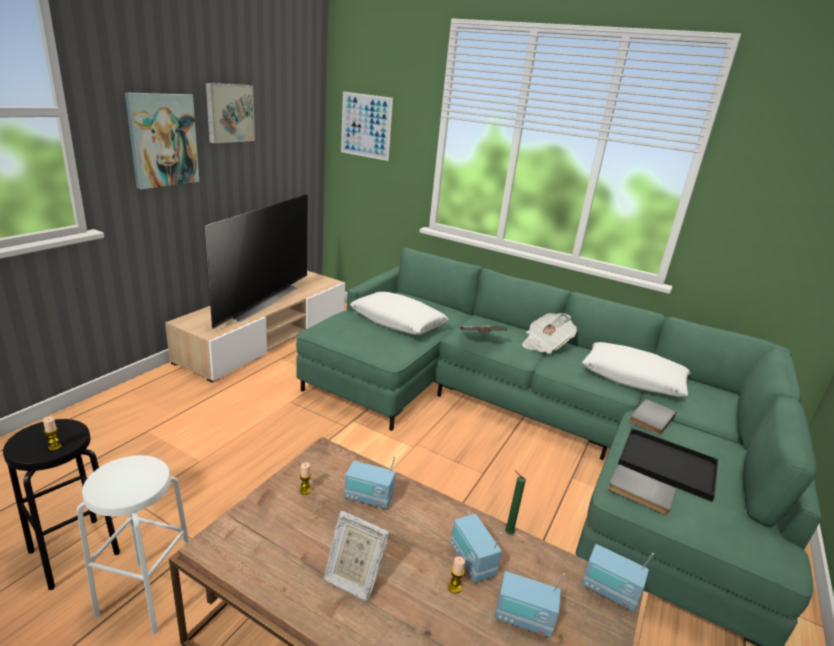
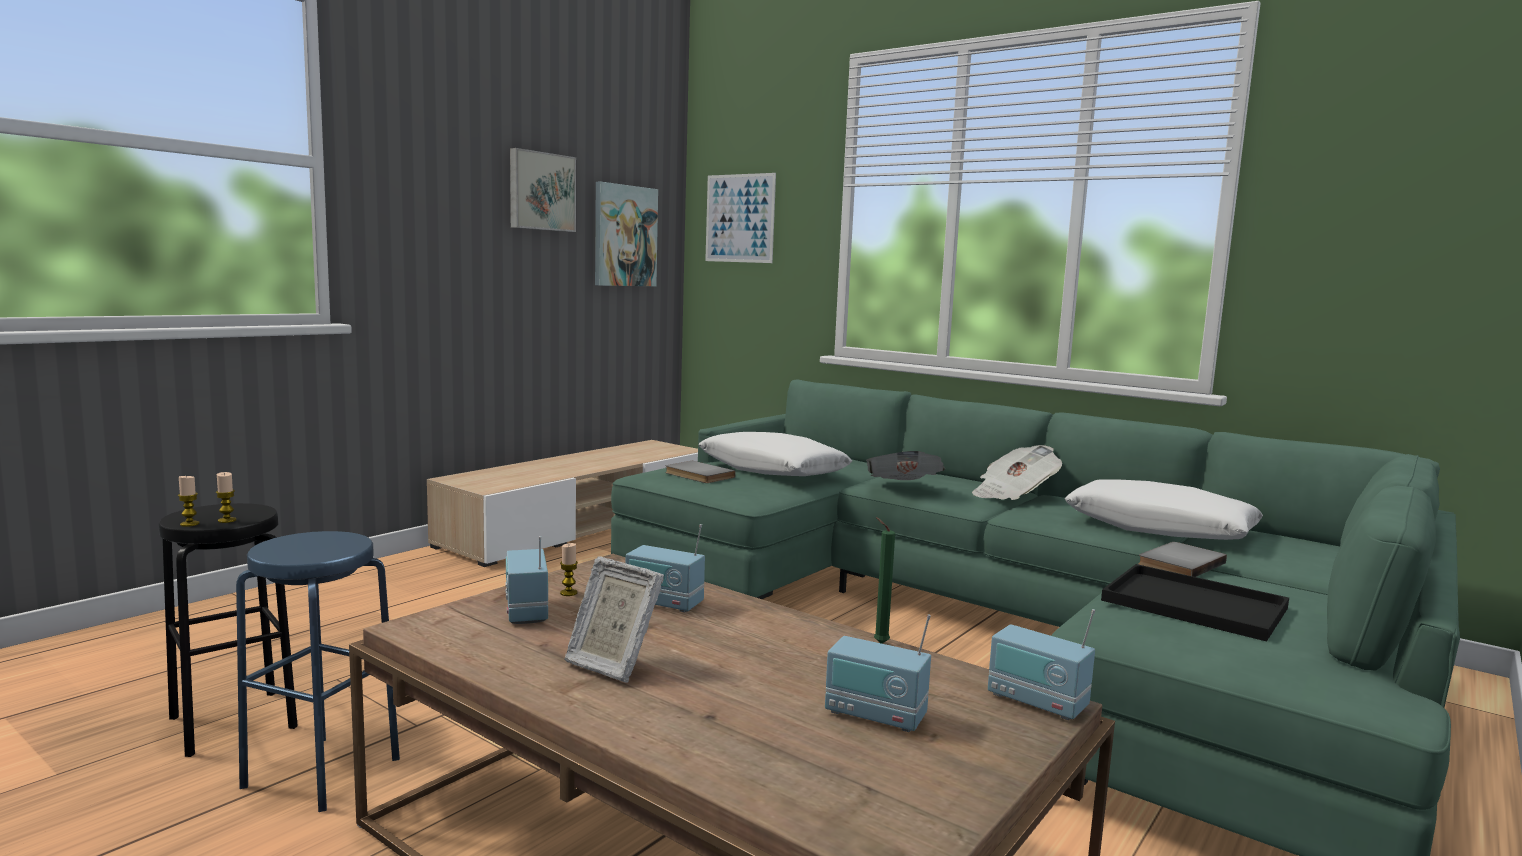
camera: 10 degrees right, 15 degrees down
(147, 595) = (322, 772): white stool -> blue stool
(163, 140) = (446, 216): picture -> picture (624, 236)
(260, 300) = (572, 463): television -> none
(454, 587) = (770, 682): candle -> candle (189, 524)
(471, 561) = (808, 663): radio -> radio (525, 611)
(640, 492) = (1133, 626): grey book -> grey book (697, 475)

